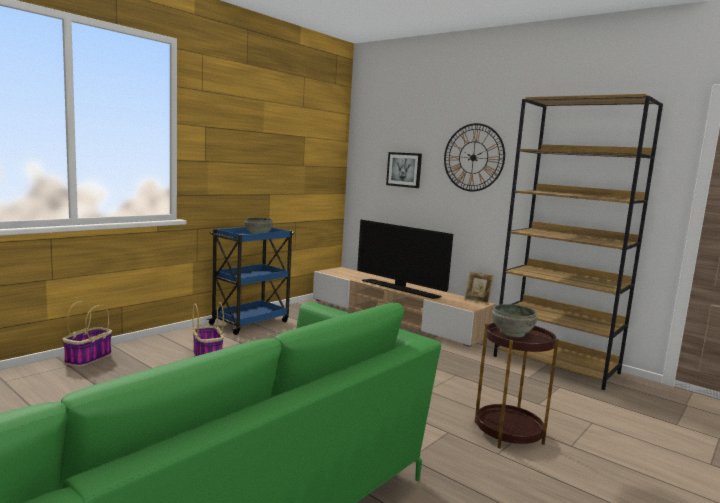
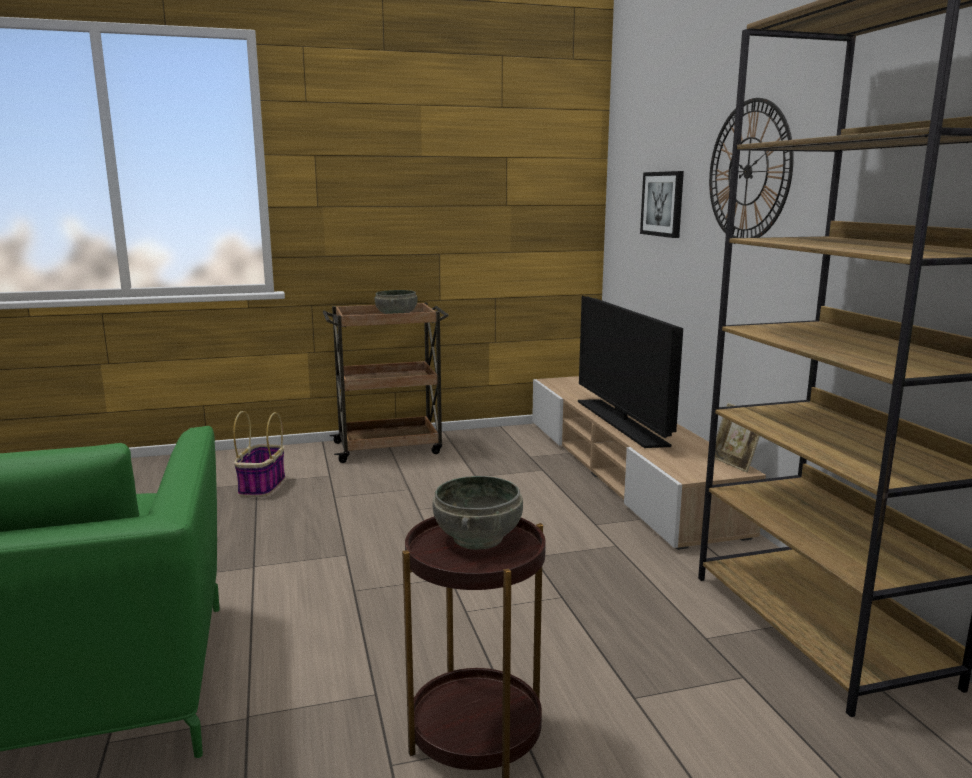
camera: 35 degrees right, 5 degrees up
(88, 358) = (143, 466): basket -> none
(251, 322) = (389, 448): blue cart -> brown cart

